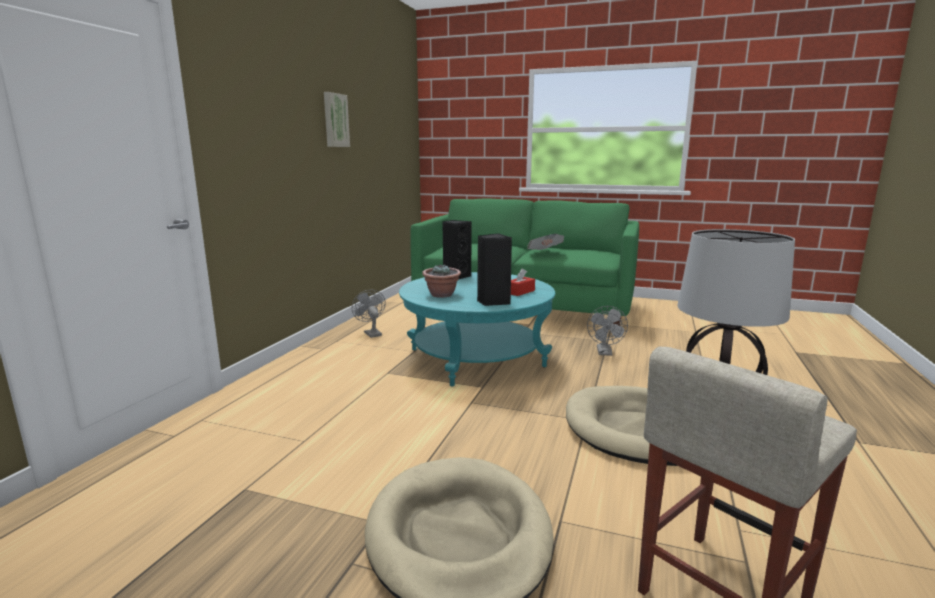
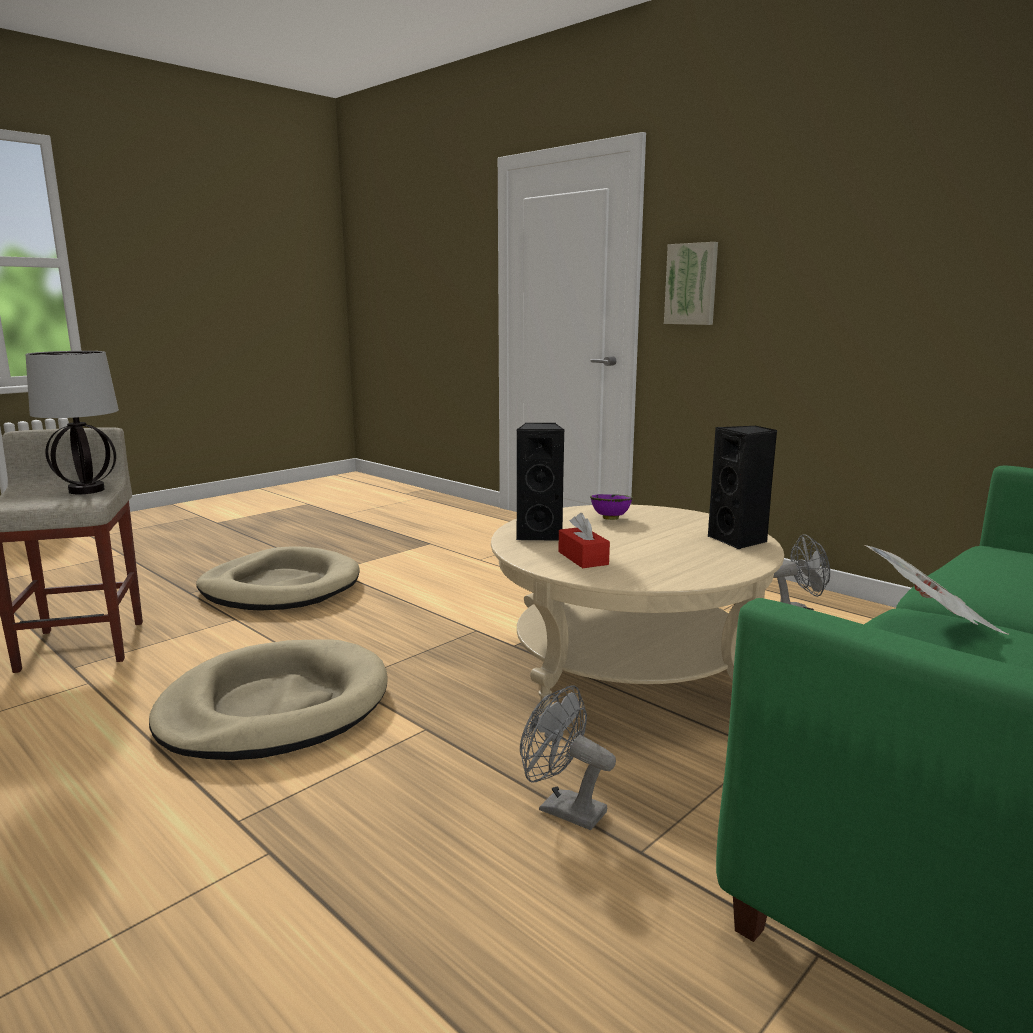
camera: 115 degrees right, 0 degrees up
(335, 120) = (931, 227): picture -> picture (692, 284)
(442, 295) = (609, 519): potted plant -> purple bowl
(476, 358) = (628, 665): turquoise coffee table -> beige coffee table

